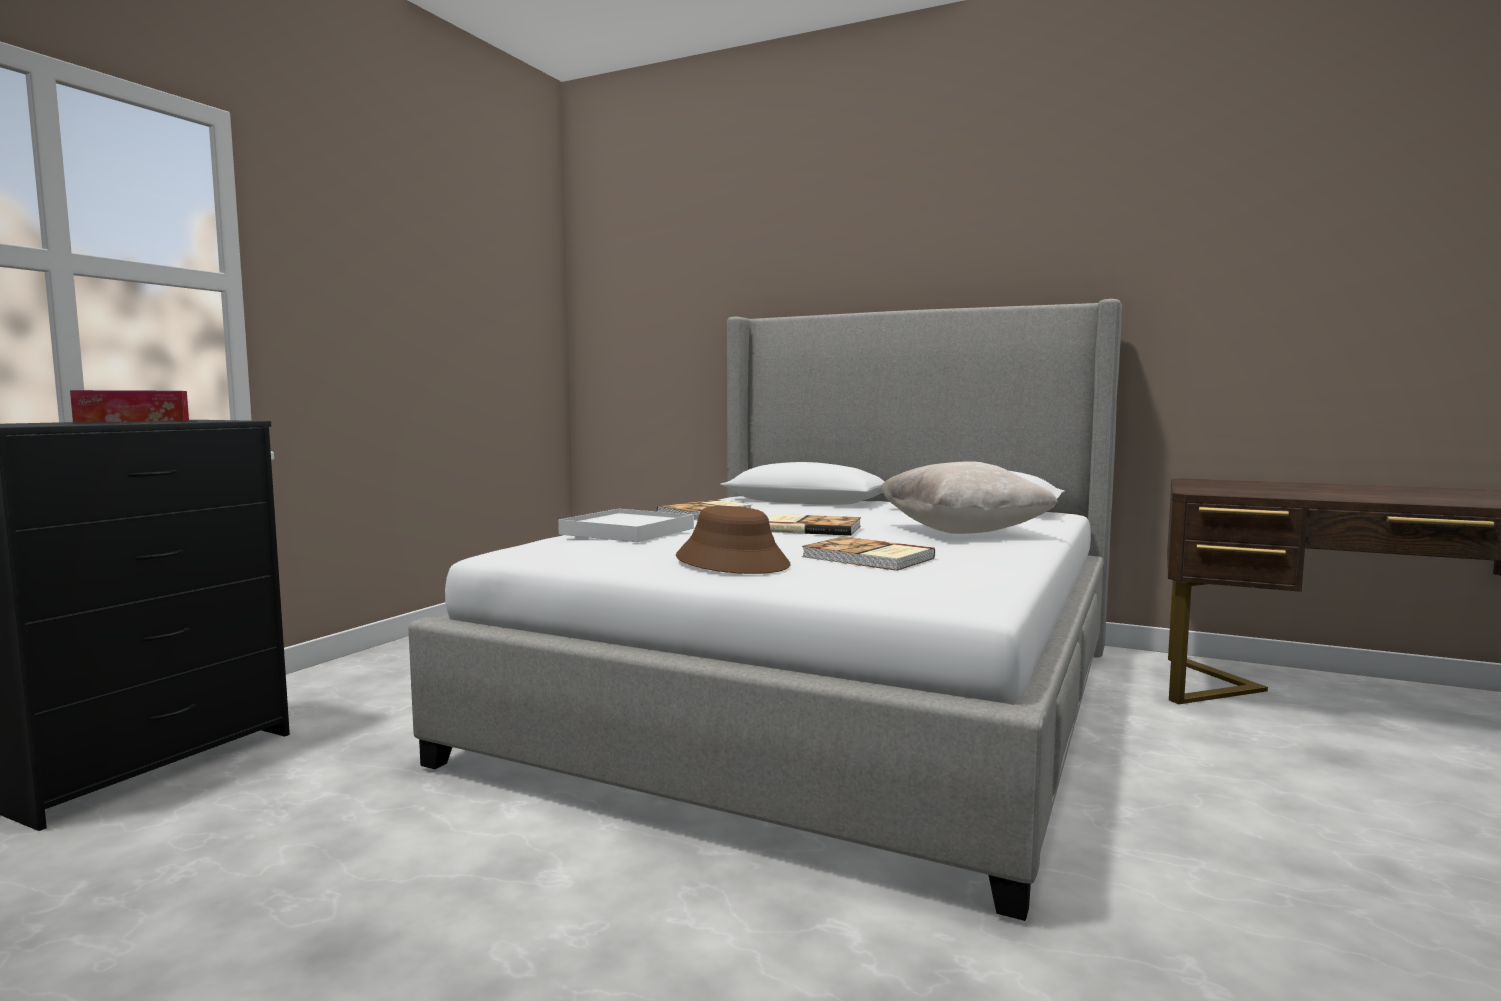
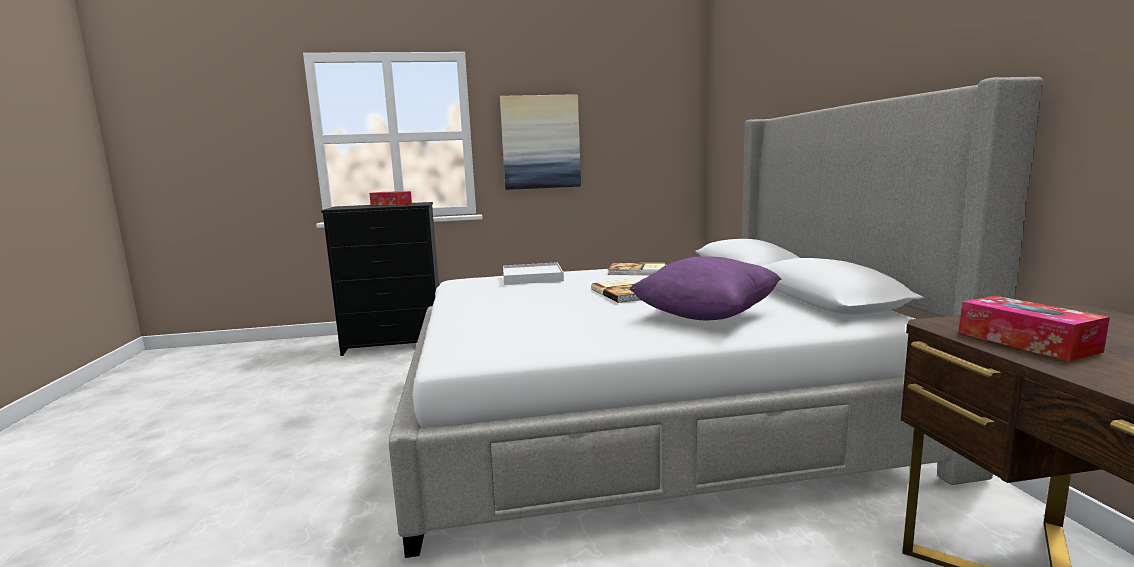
camera: 55 degrees right, 5 degrees up
(365, 317) = (540, 142): none -> picture
(732, 562) = (489, 305): brown hat -> none
(867, 558) = (550, 319): book -> none
(962, 531) = (706, 316): beige pillow -> purple pillow
(1259, 492) = (1026, 342): none -> tissue box

